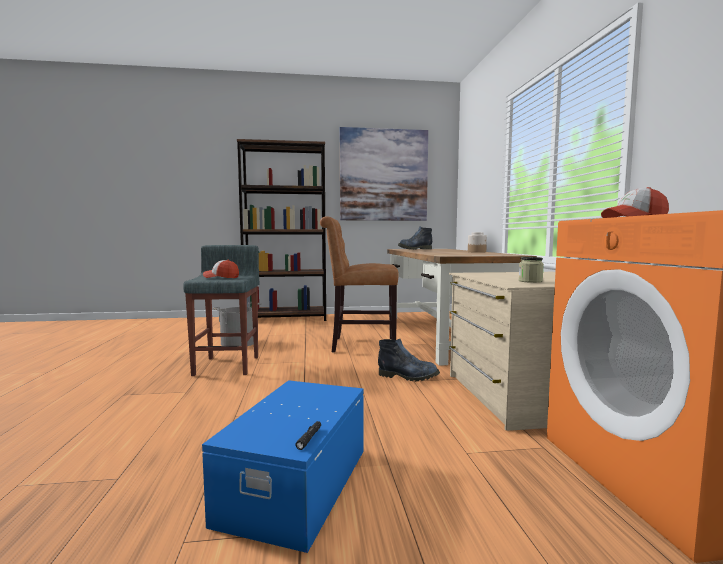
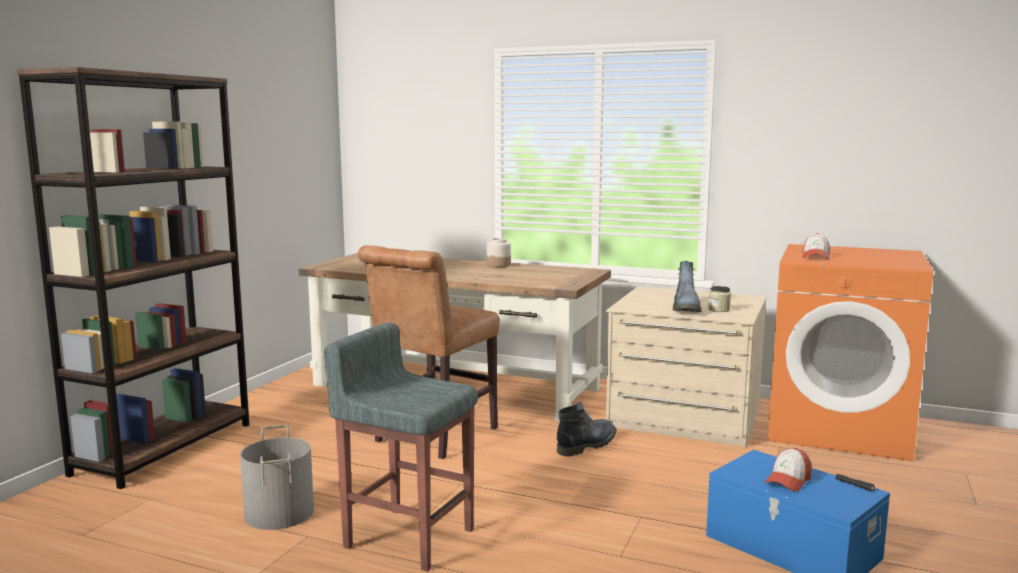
camera: 60 degrees left, 5 degrees up
(221, 277) = (414, 392): cap -> cap (788, 480)
(383, 175) = (258, 131): picture -> none
(414, 249) = (350, 263): boot -> boot (686, 308)

